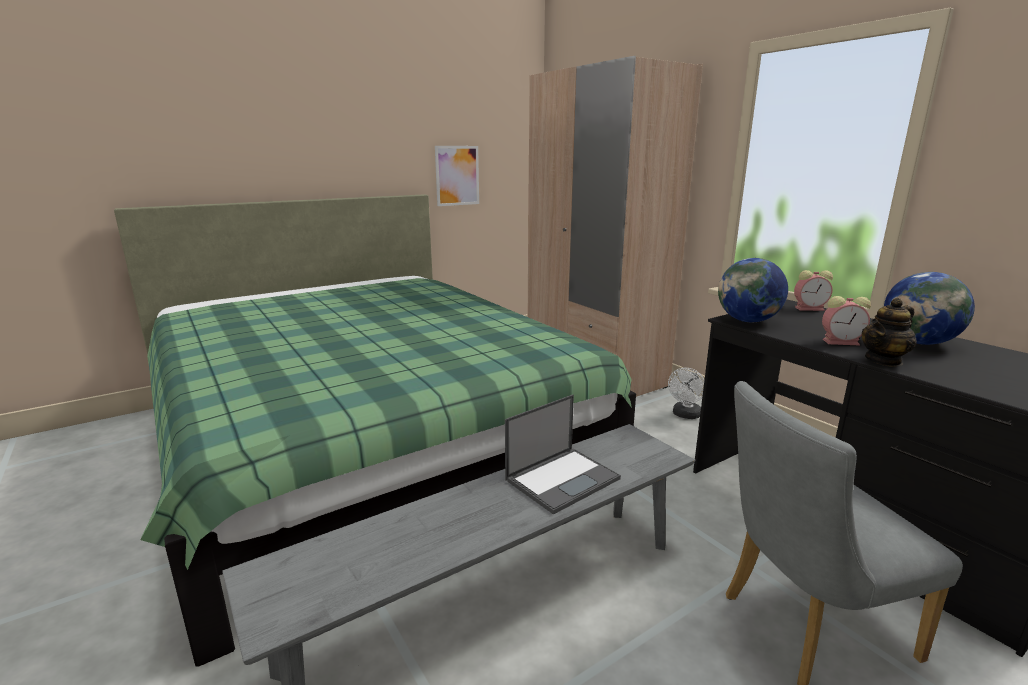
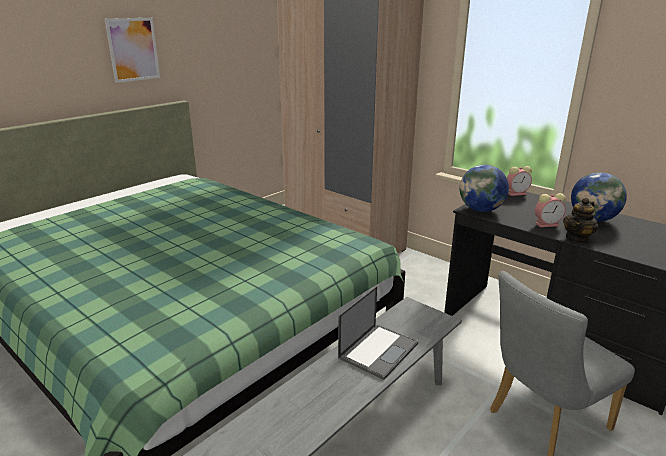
camera: 15 degrees left, 5 degrees up
(457, 175) = (210, 80): picture -> picture (133, 49)
(685, 415) = (424, 273): white fan -> none

